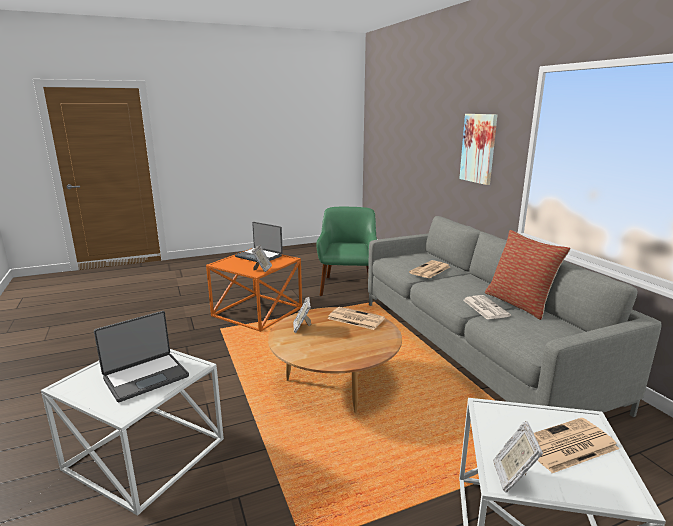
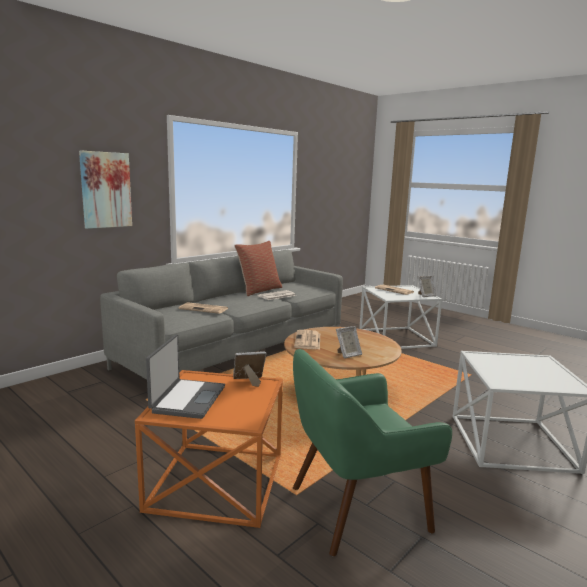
camera: 115 degrees left, 5 degrees down
(145, 377) = (514, 365): laptop -> none
(347, 287) = (87, 426): green armchair -> green armchair (356, 508)

